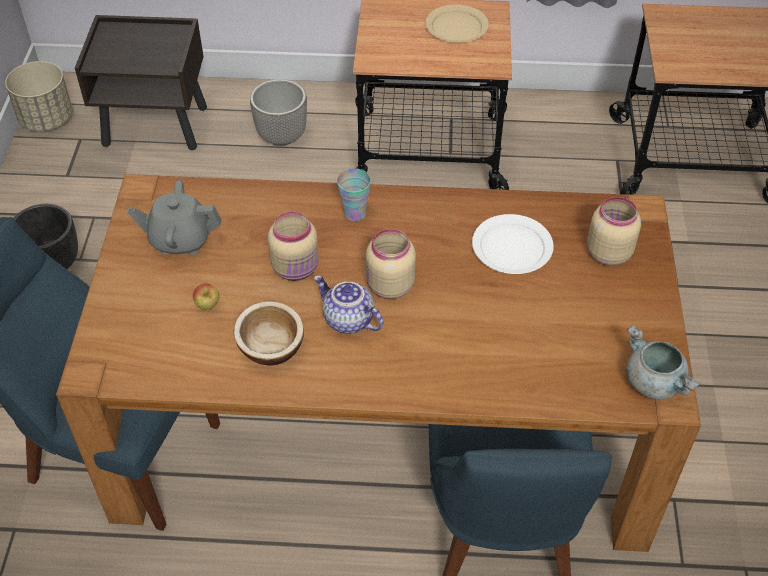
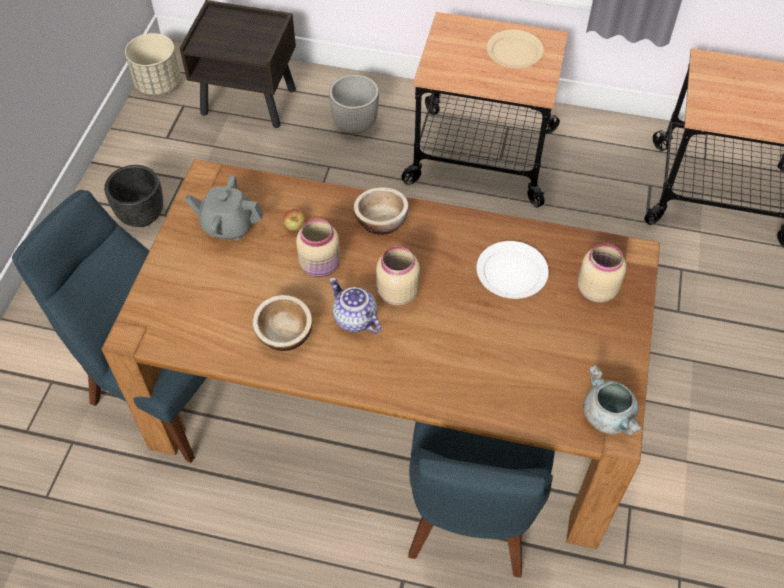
camera: 10 degrees right, 5 degrees up
(208, 306) = (239, 289): apple -> apple (295, 227)
(354, 213) = (381, 221): cup -> bowl

